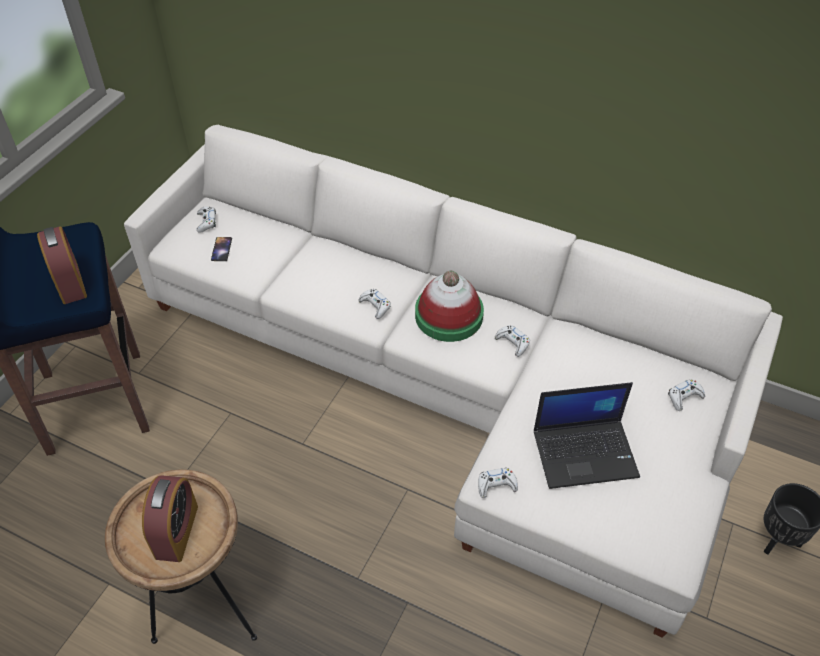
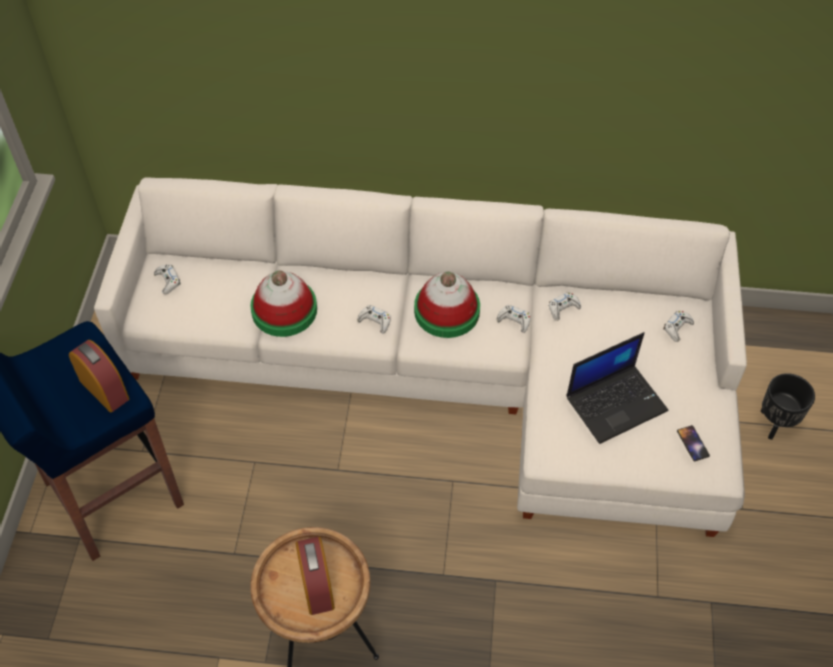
camera: 20 degrees left, 5 degrees up
(221, 249) = (198, 305): phone -> phone (692, 443)
(296, 273) = (284, 310): none -> hat
(496, 485) = (553, 455): white game controller -> white game controller (563, 308)

